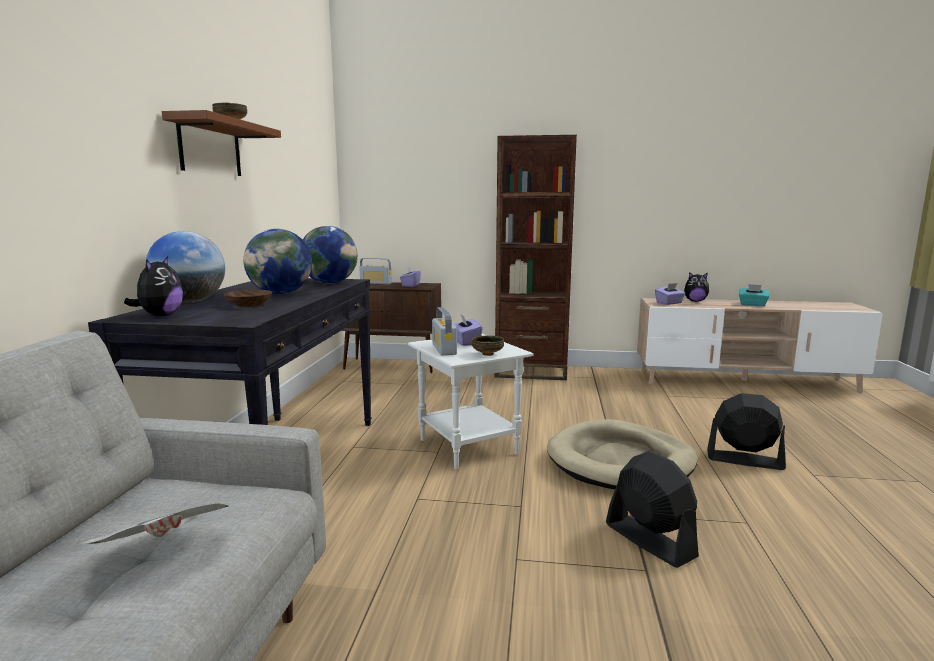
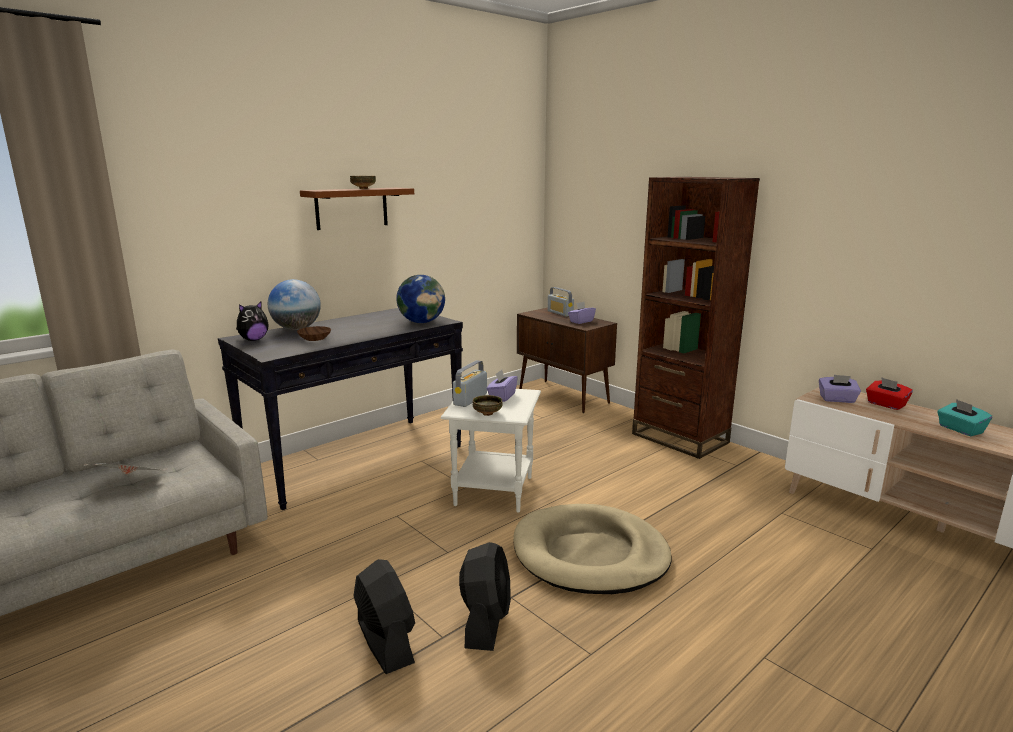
camera: 40 degrees right, 5 degrees up
(281, 293) = (361, 329): globe -> none
(695, 301) = (886, 404): plush toy -> red tissue box
(744, 460) = (717, 608): black fan -> black fan (385, 641)

